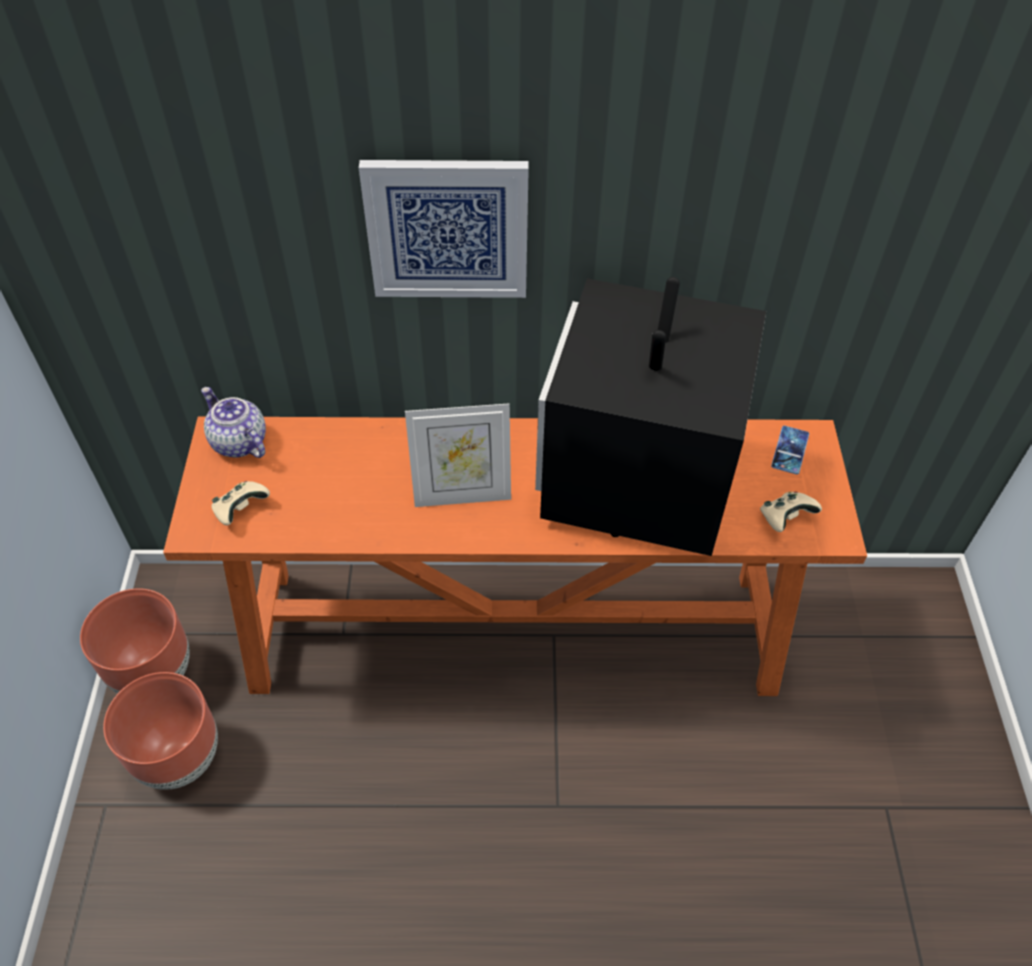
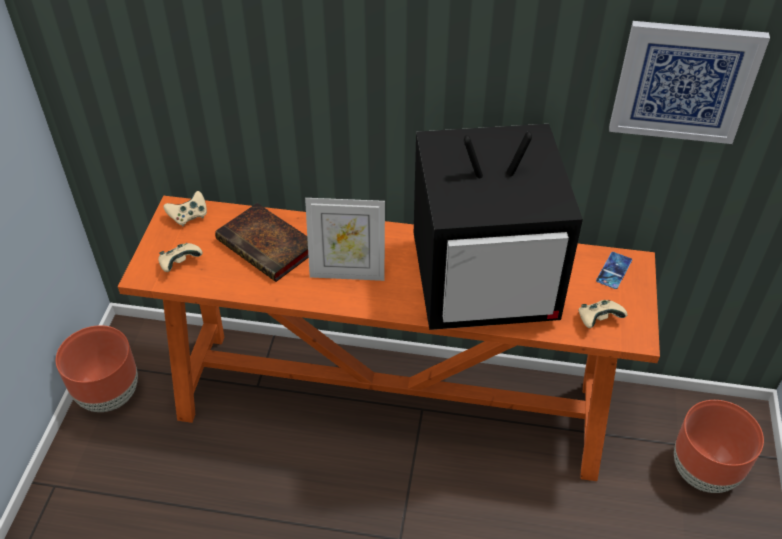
camera: 10 degrees right, 5 degrees down
(180, 758) = (116, 460): brown planter -> brown planter (704, 472)
(238, 442) = (189, 216): teapot -> beige game controller
(353, 472) = (269, 247): none -> book
(447, 228) = (352, 64): picture -> picture (684, 82)
(637, 485) = (485, 282): television -> television turned 120 degrees counterclockwise

